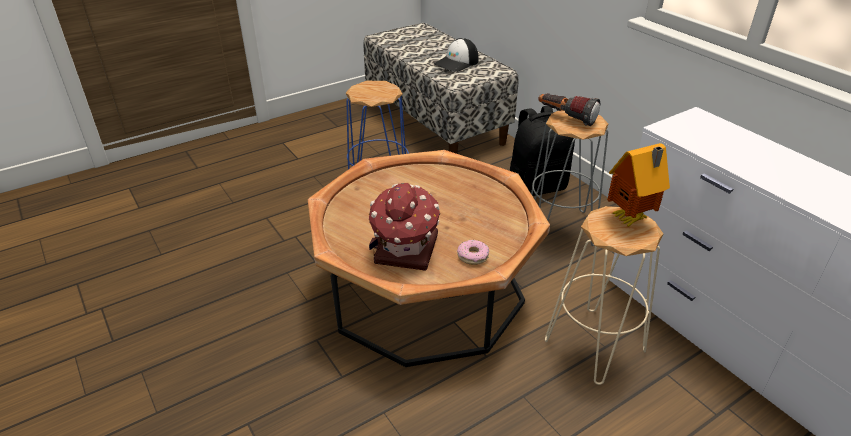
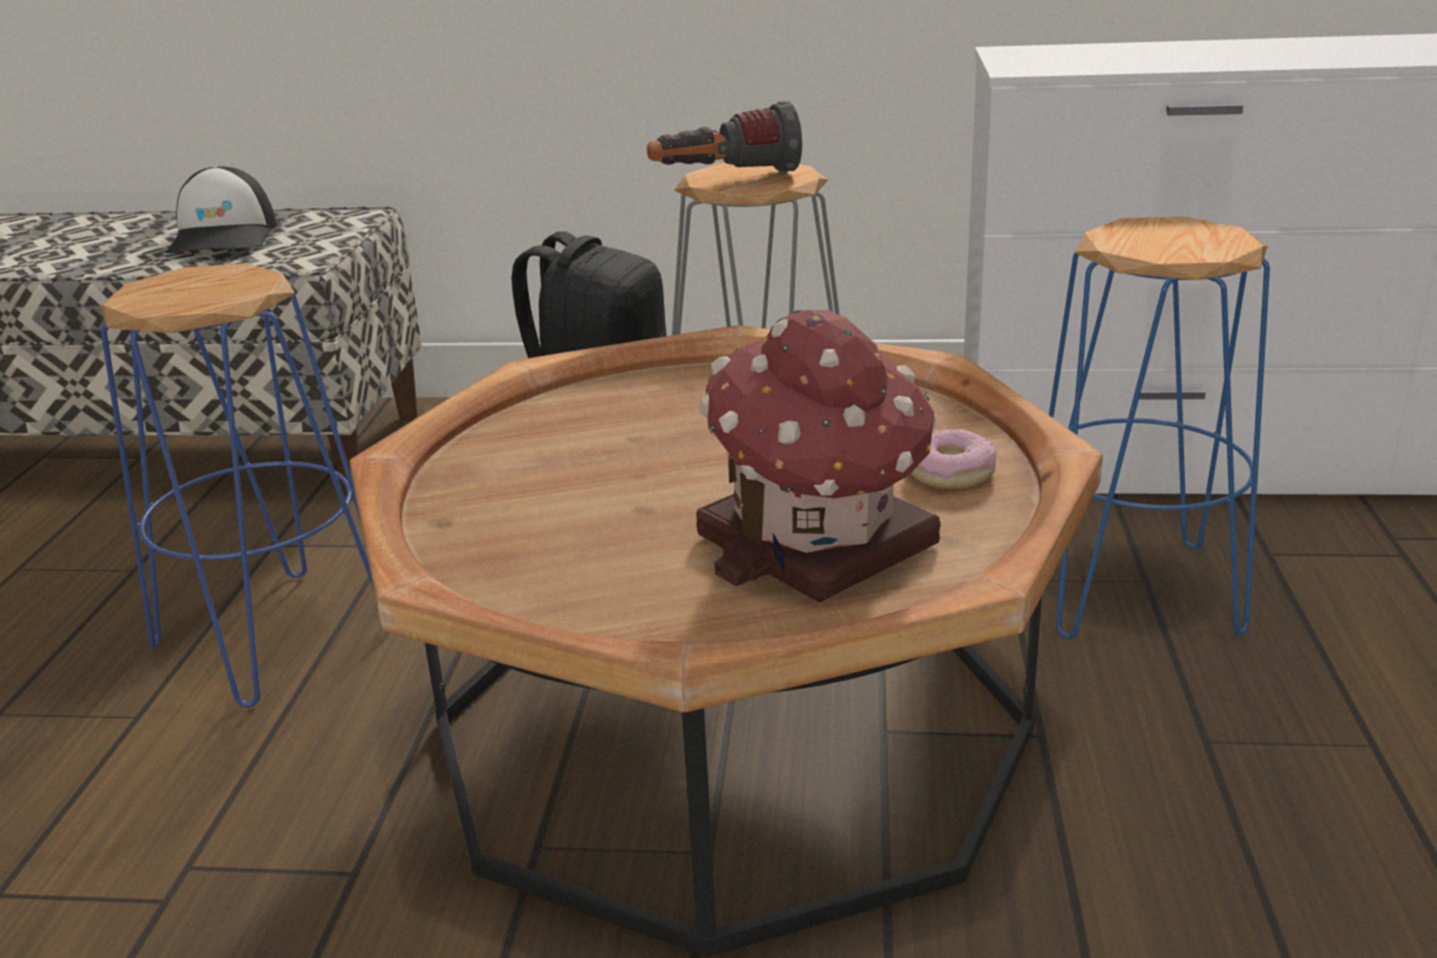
camera: 50 degrees left, 10 degrees down
(594, 346) = (1132, 591): beige stool -> blue stool
(631, 220) = (1159, 227): toy house -> none

